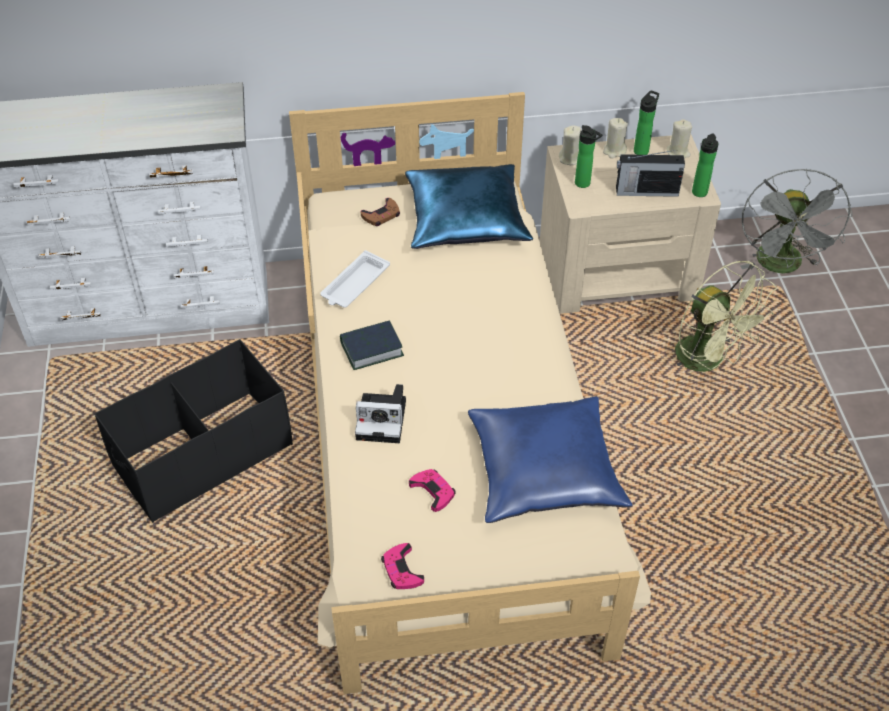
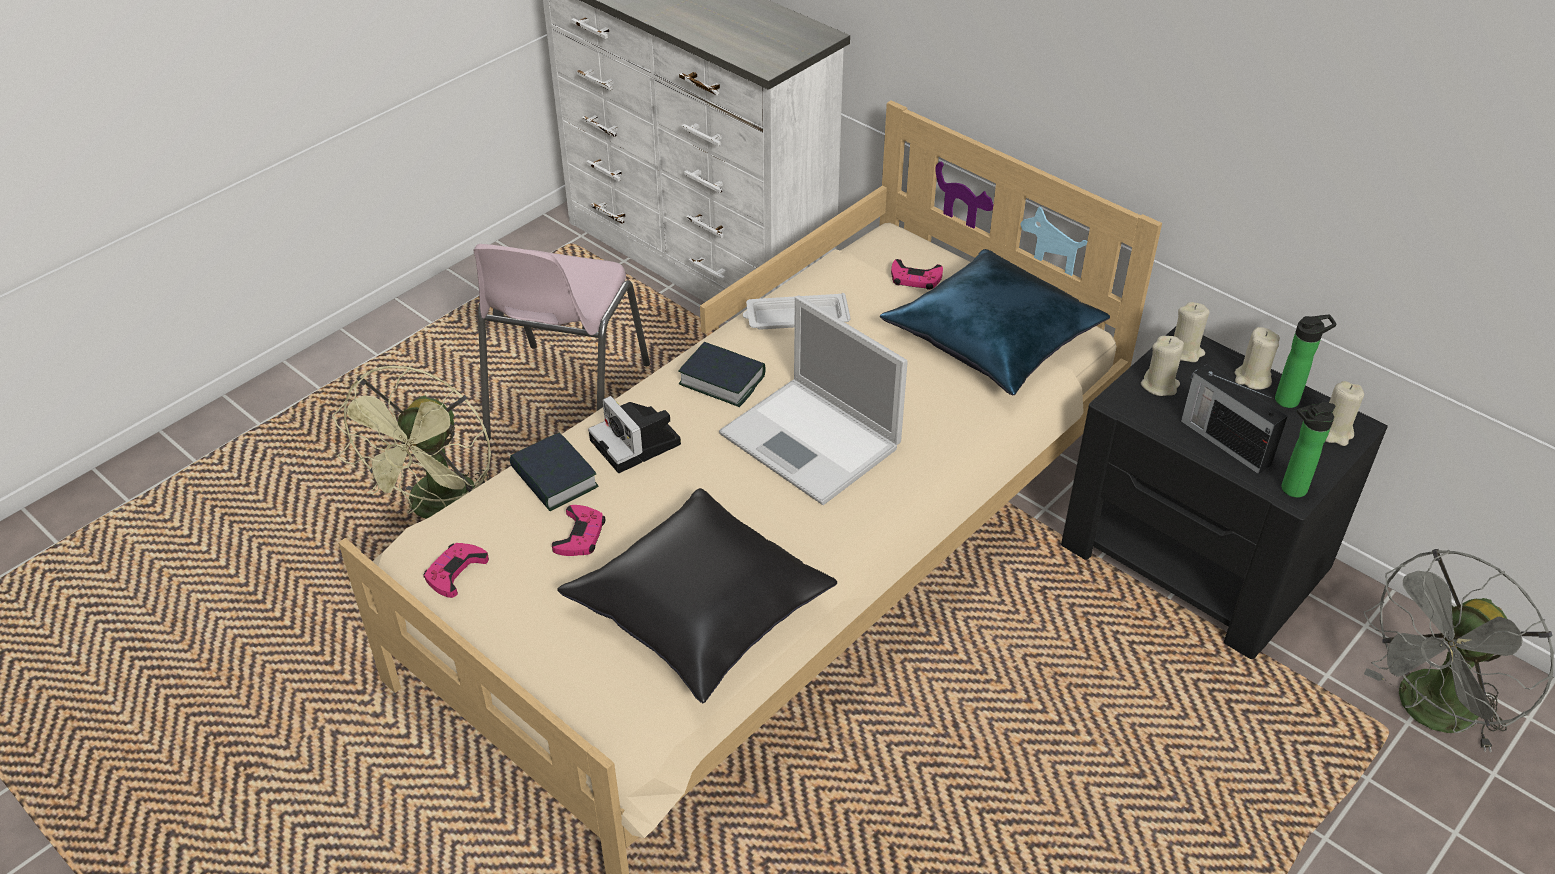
camera: 50 degrees right, 5 degrees down
(203, 455) = (565, 403): black storage box -> pink chair
(371, 476) = (554, 478): none -> book
(381, 215) = (915, 279): brown game controller -> pink game controller
(466, 343) = (812, 442): none -> laptop
(545, 470) = (701, 608): blue pillow -> black pillow
(584, 184) = (1160, 385): bottle -> beige candle
(618, 271) = (1196, 557): beige nightstand -> black nightstand
(708, 361) = (1165, 729): green fan -> green fan (439, 510)

